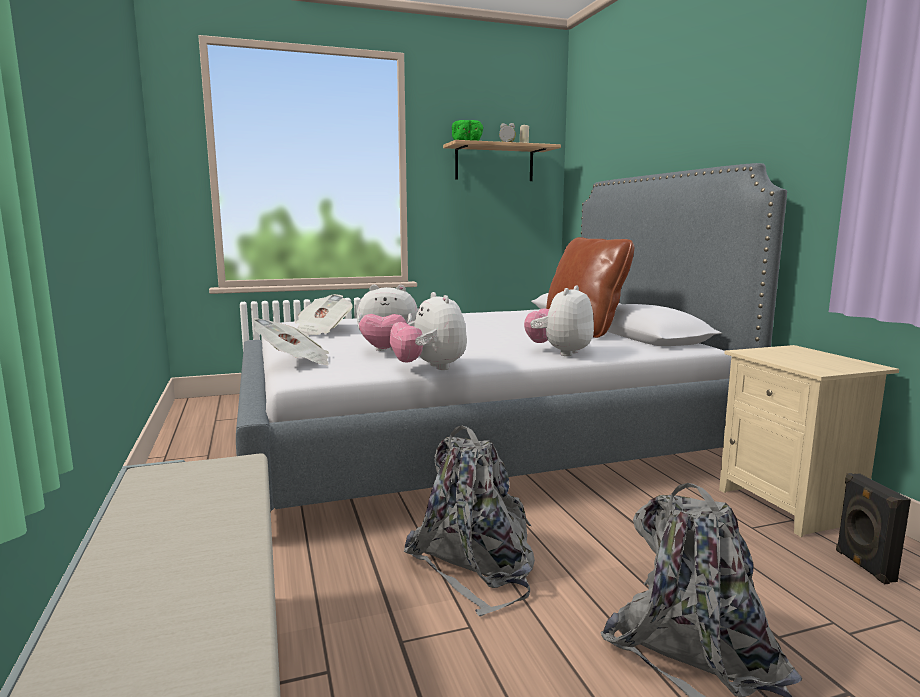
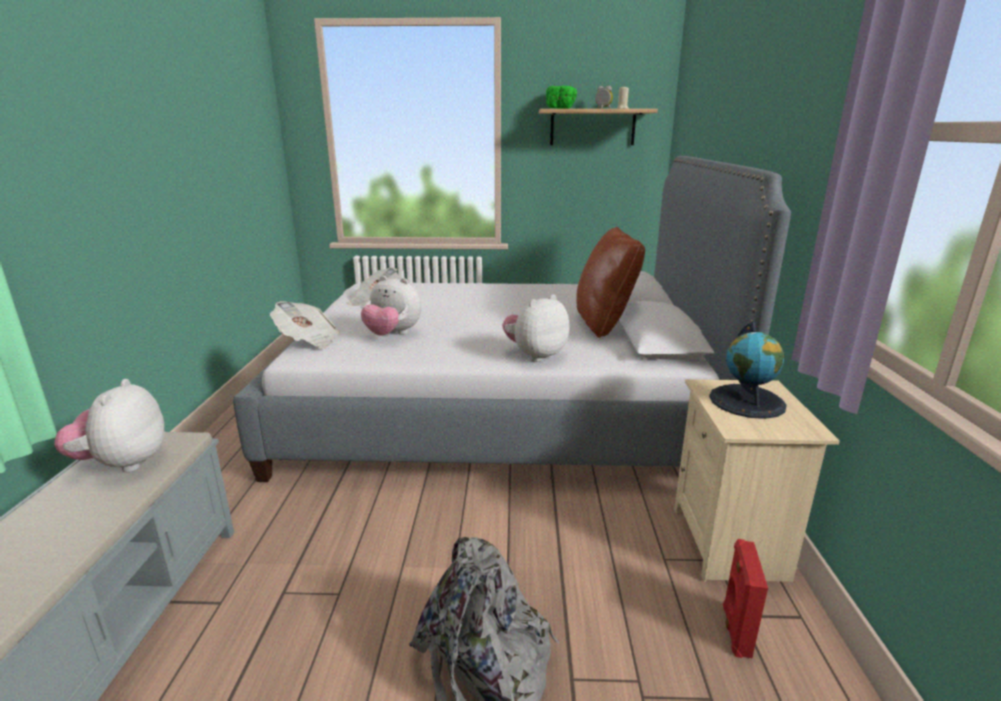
camera: 20 degrees right, 10 degrees up
(430, 368) = (398, 362): plush toy -> plush toy (123, 464)
(476, 565) = (391, 538): grey backpack -> none
(796, 356) = (747, 401): none -> globe
(863, 566) = (735, 630): black speaker -> red speaker

